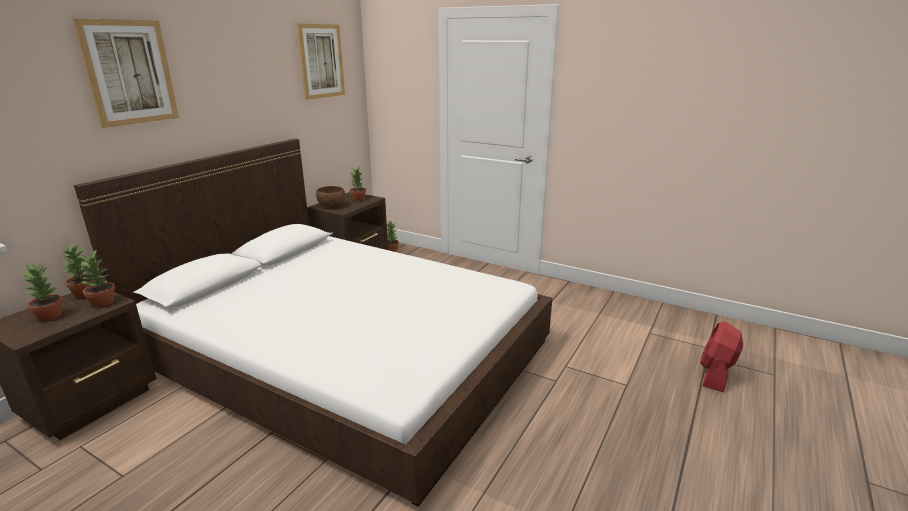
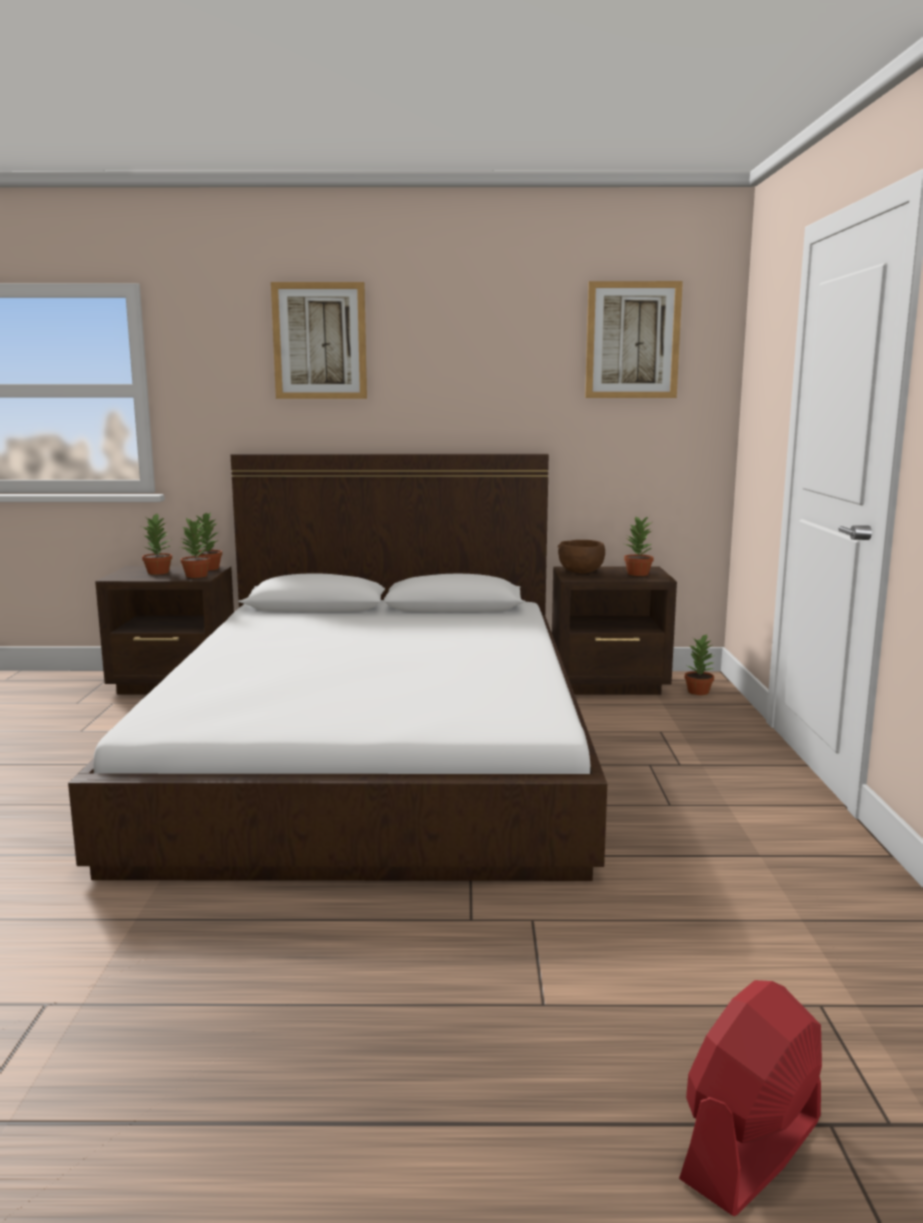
camera: 60 degrees right, 10 degrees down
(715, 375) = (751, 1149): red fan -> red fan turned 45 degrees counterclockwise

